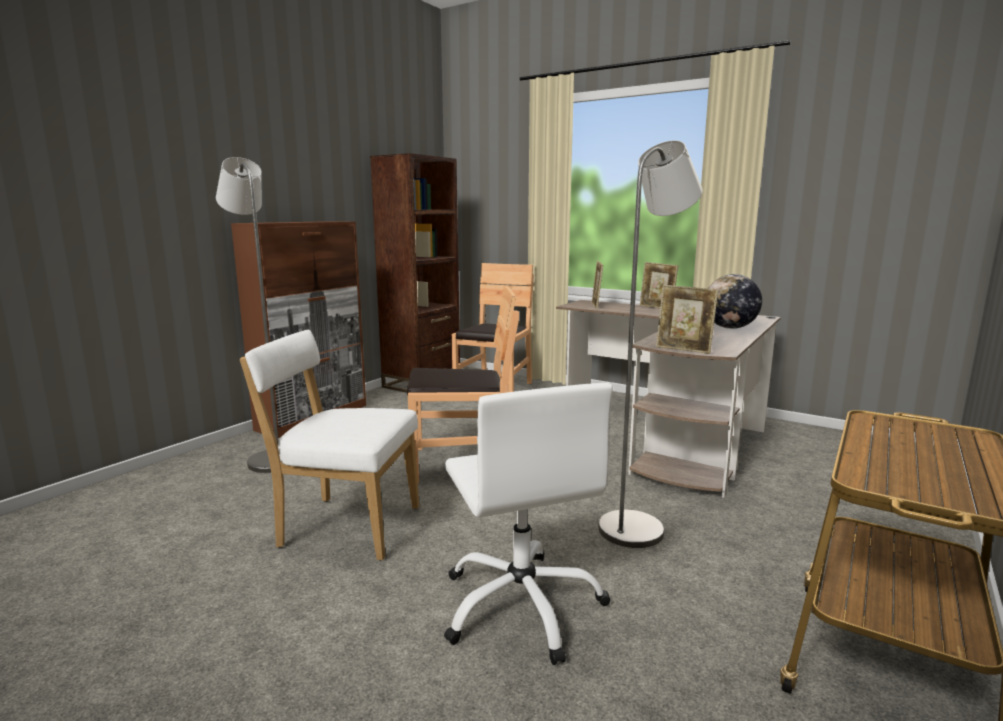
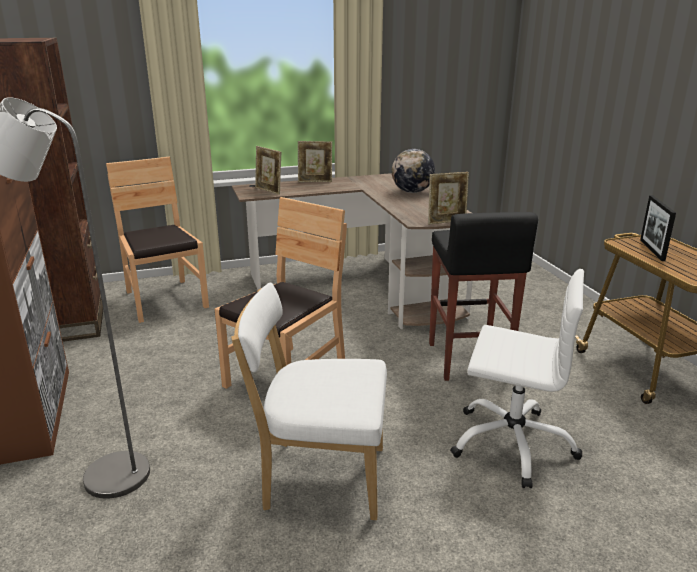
camera: 50 degrees left, 10 degrees up
(344, 526) = (318, 477): white chair -> white chair turned 45 degrees clockwise
(638, 525) = (467, 360): grey floor lamp -> black stool
(908, 439) = (652, 250): none -> picture frame

